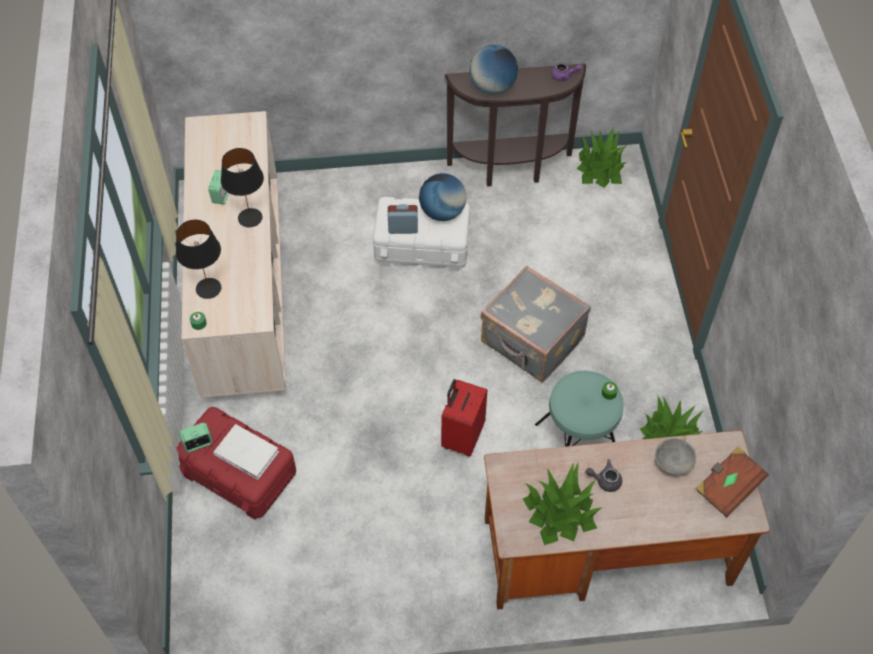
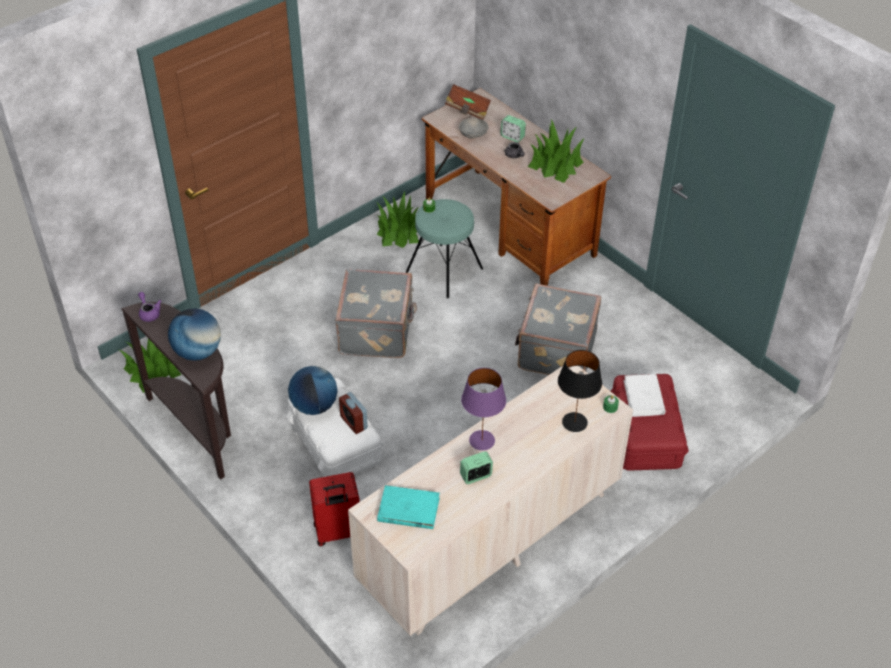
camera: 125 degrees left, 10 degrees down
(198, 443) = (665, 430): alarm clock -> alarm clock (512, 137)
(232, 141) = (408, 510): none -> turquoise book
(249, 218) = (482, 440): black table lamp -> purple table lamp
(395, 471) = (555, 350): none -> grey suitcase
(462, 436) = (494, 330): red suitcase -> red suitcase (337, 532)

